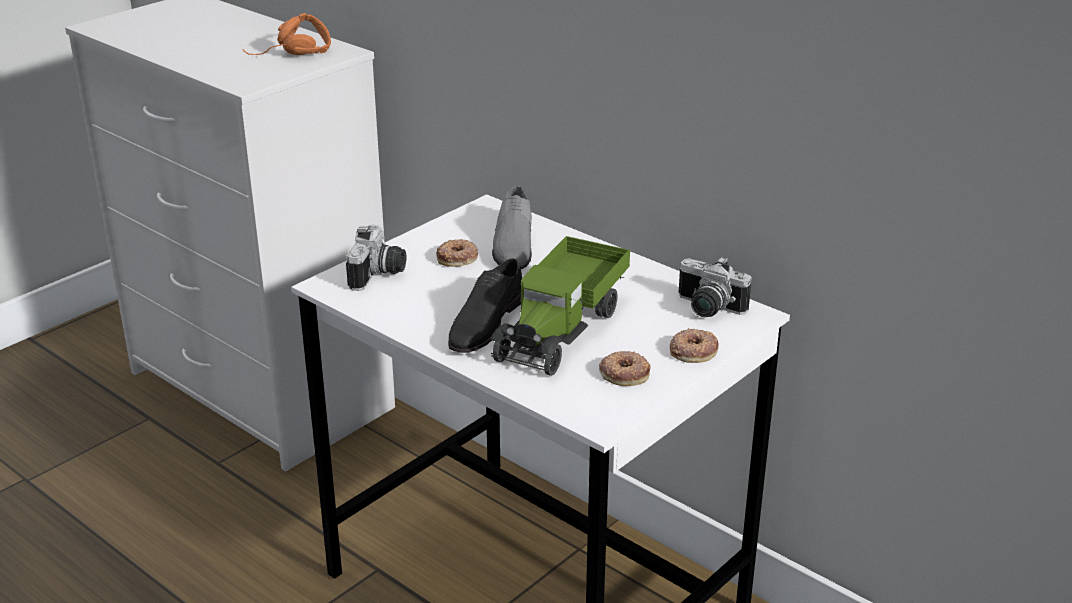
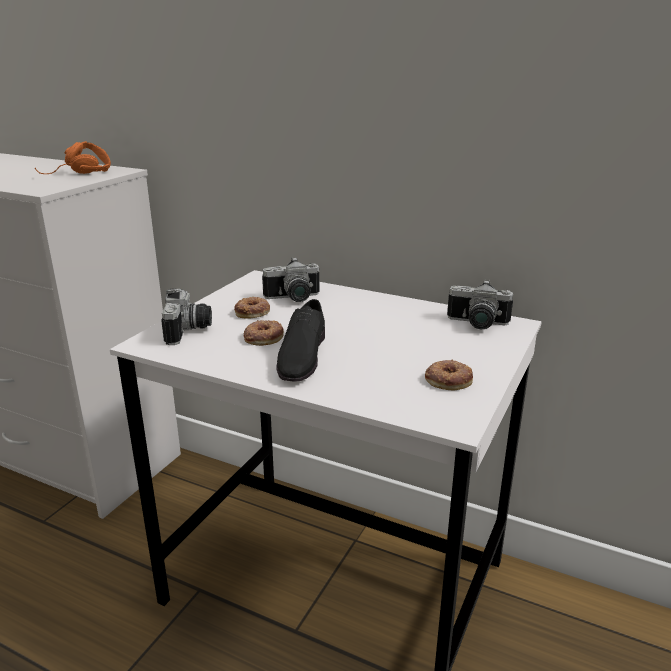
camera: 15 degrees left, 5 degrees down
(512, 245) = (293, 299): grey shoe -> camera
(562, 328) = (371, 352): toy truck -> none
(693, 350) = (490, 355): donut -> donut (263, 337)

